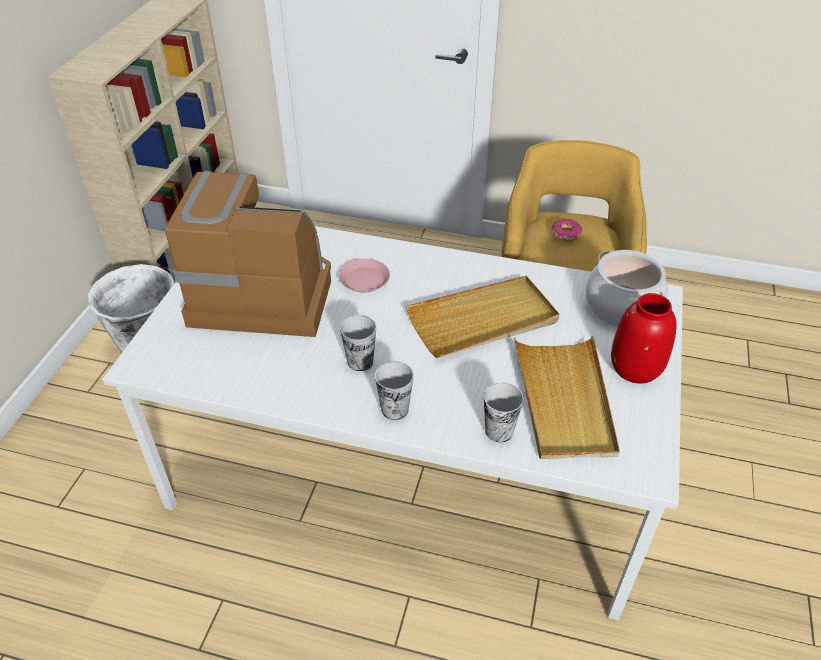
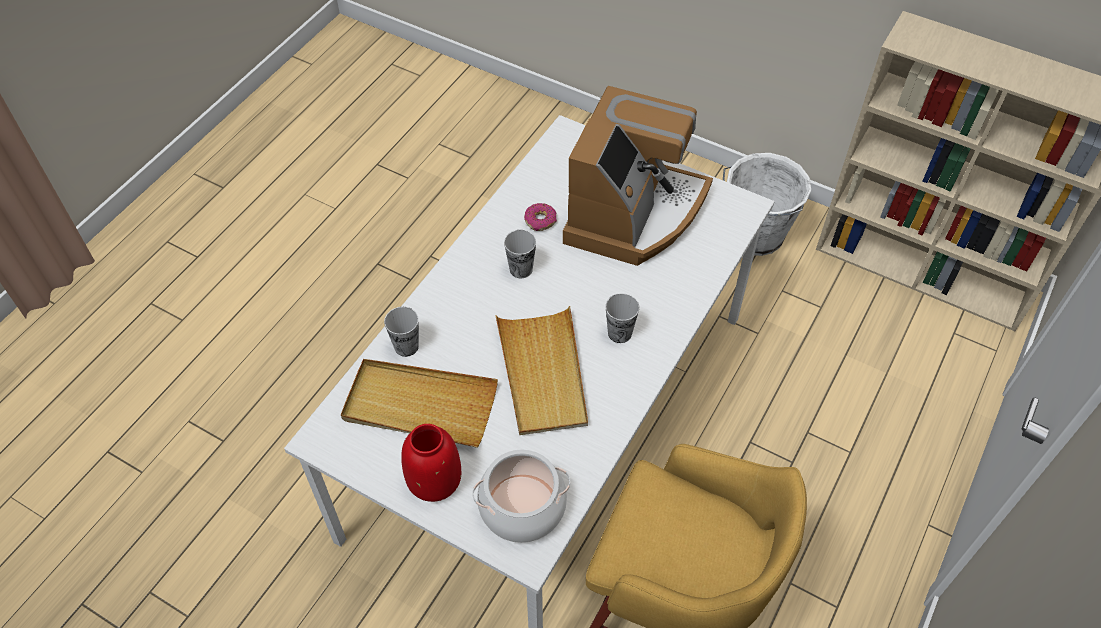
camera: 105 degrees right, 10 degrees up
(364, 280) = (632, 292): pink plate -> none
(395, 409) = (458, 282): cup -> cup (619, 333)
(566, 234) = (705, 537): donut -> donut (540, 220)

